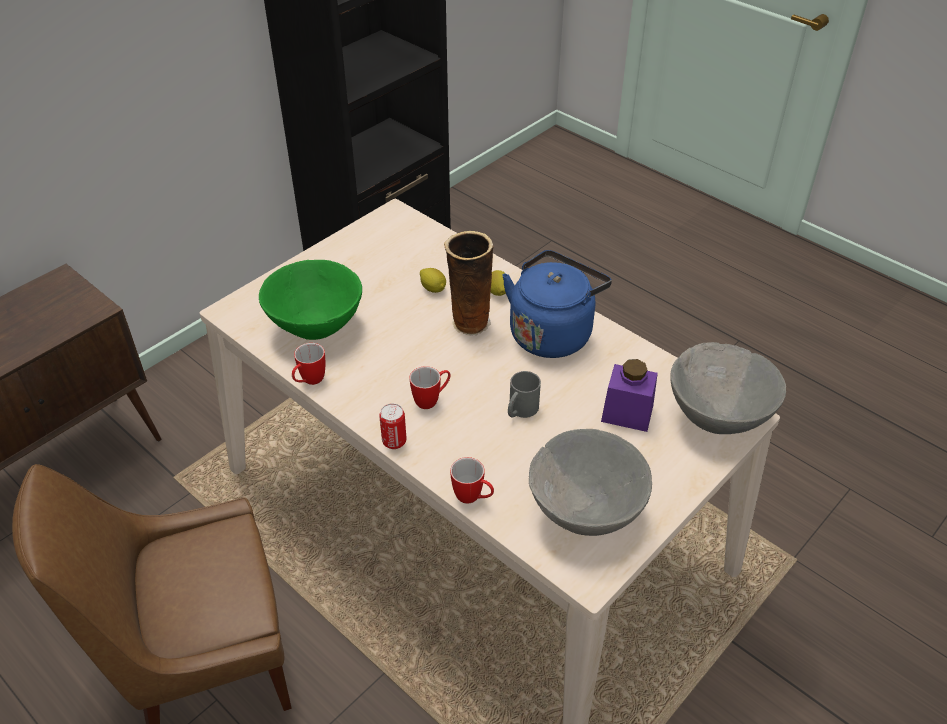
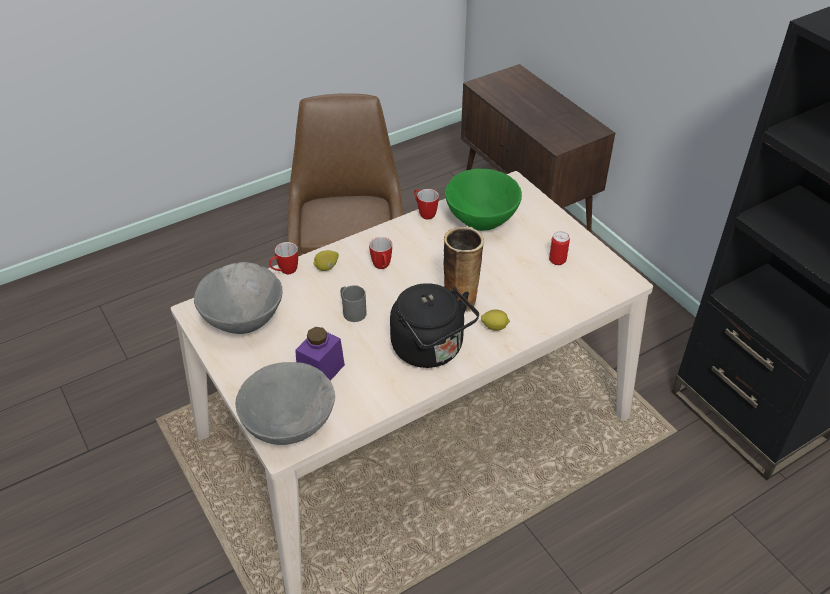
camera: 105 degrees right, 0 degrees up
(394, 442) = (350, 244): can -> can (557, 260)
(433, 288) = (510, 288): lemon -> lemon (326, 267)
(552, 332) = (431, 350): blue kettle -> black kettle

